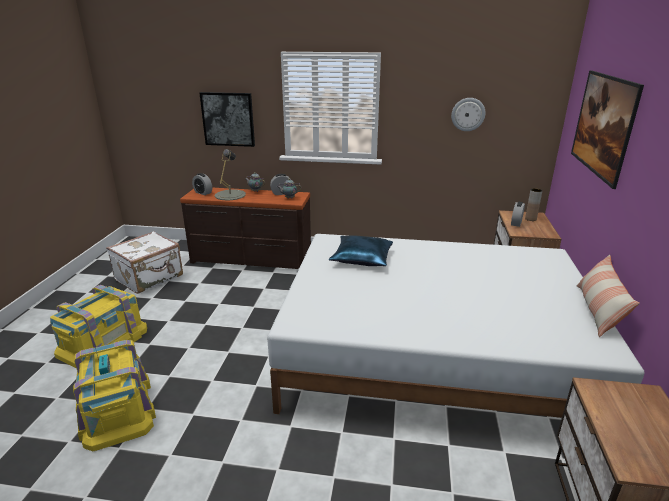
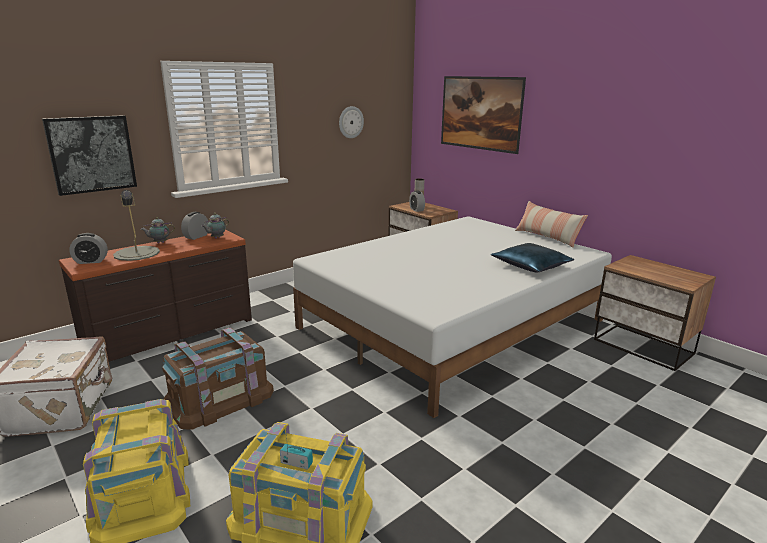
camera: 50 degrees left, 5 degrees down
(204, 314) = (219, 398): none -> brown storage box
(361, 258) = (374, 260): blue pillow -> blue pillow (531, 266)

